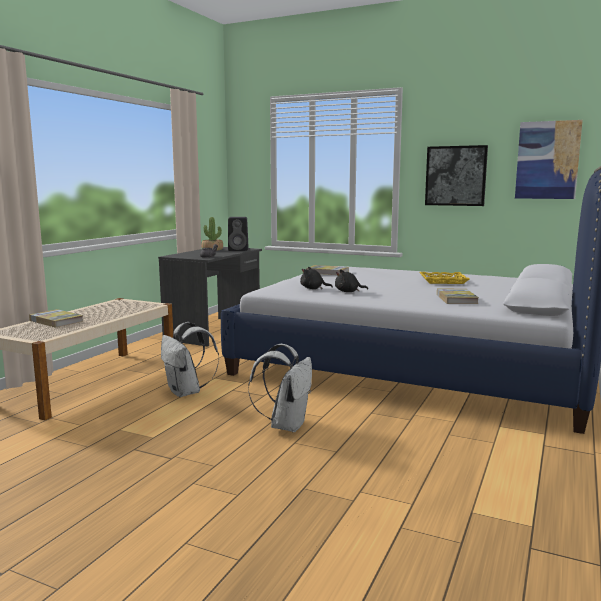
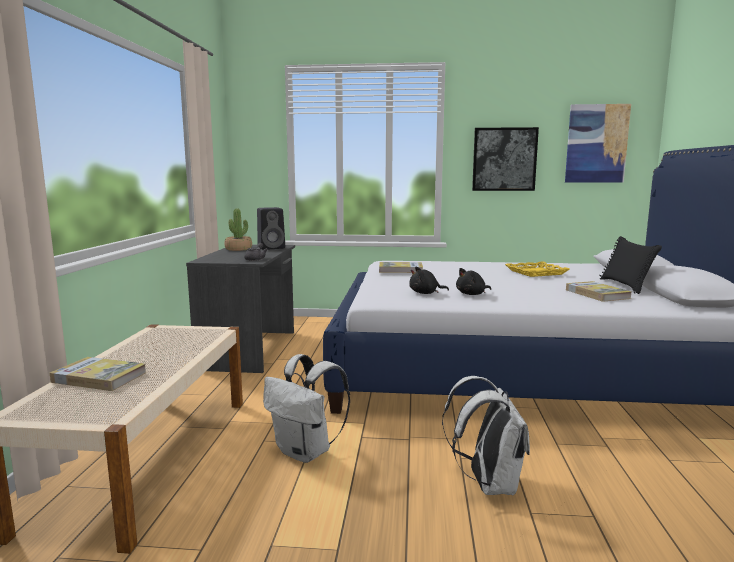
camera: 20 degrees left, 0 degrees up
(501, 295) = (626, 286): none -> black pillow

